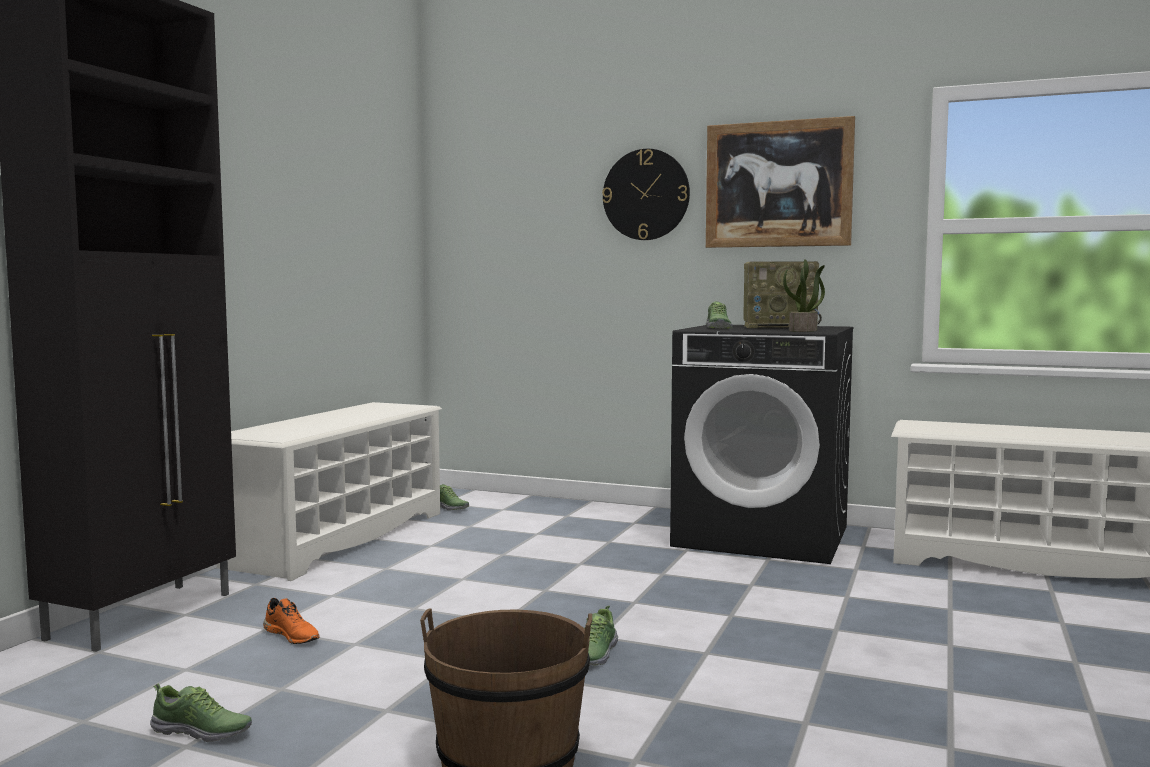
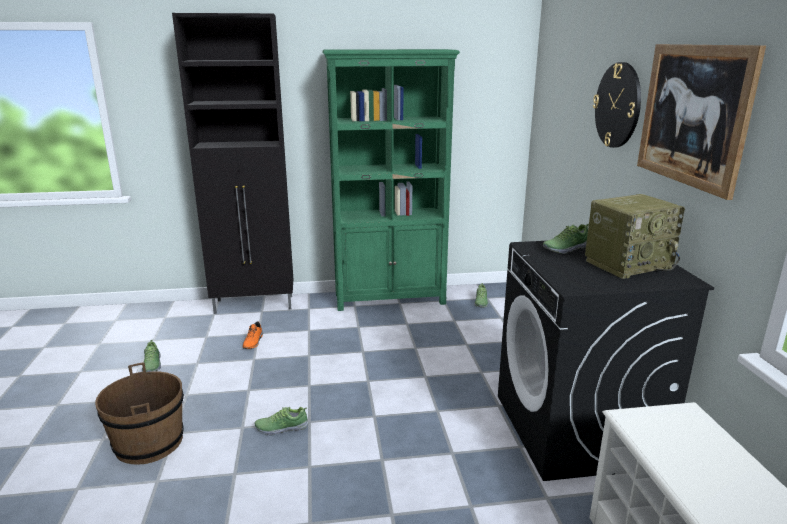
camera: 60 degrees right, 15 degrees up
(339, 538) = (390, 298): white shoe rack -> green bookcase
(780, 327) = (628, 264): radio -> radio turned 90 degrees counterclockwise
(803, 331) = (577, 280): potted plant -> none

